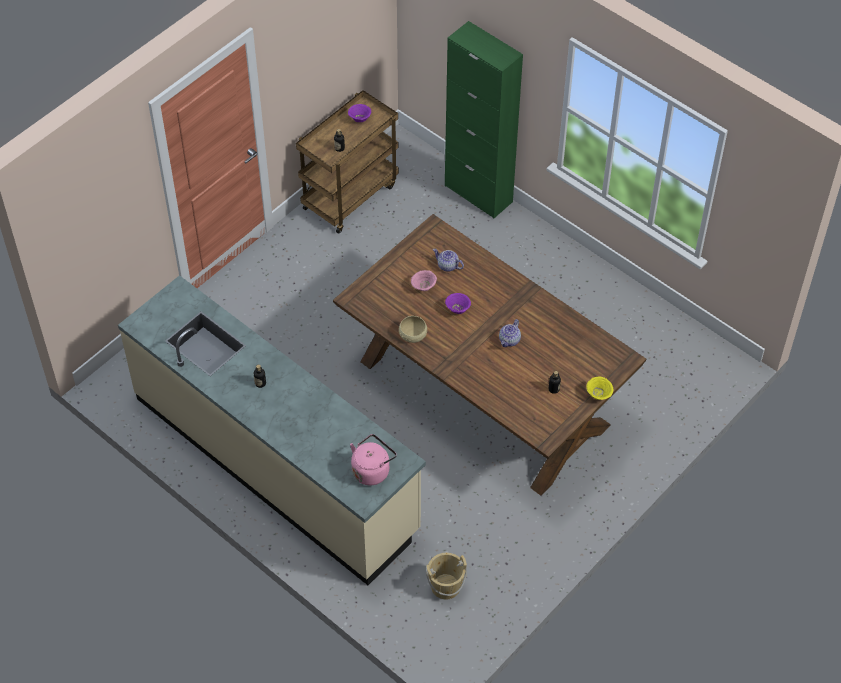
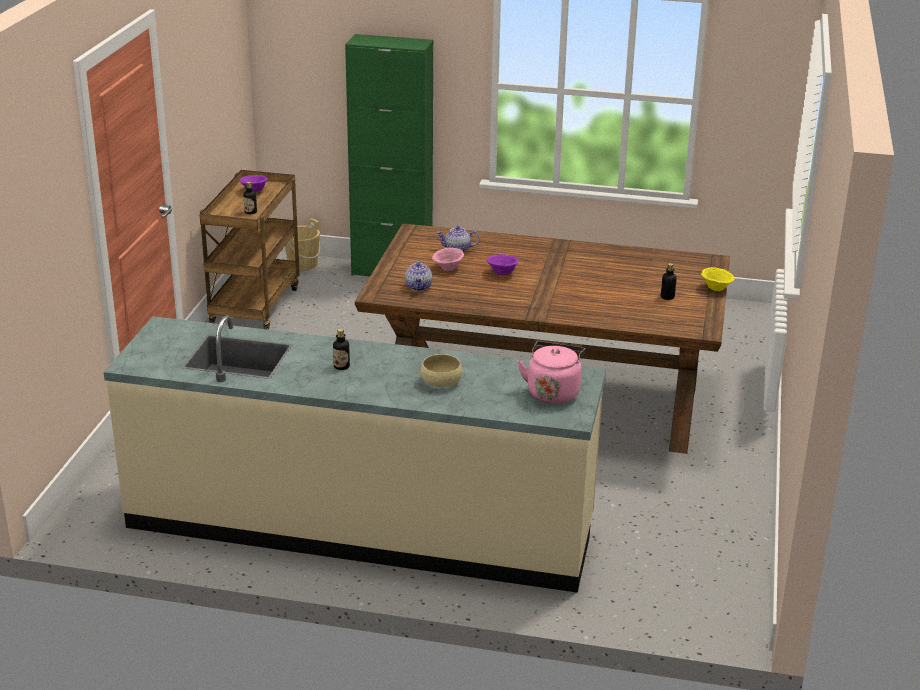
camera: 30 degrees left, 25 degrees down
(413, 334) = (473, 301): beige bowl -> beige bowl (441, 381)
(445, 586) = (667, 560): beige bucket -> beige bucket (302, 264)
(509, 340) = (581, 279): teapot -> teapot (419, 287)

